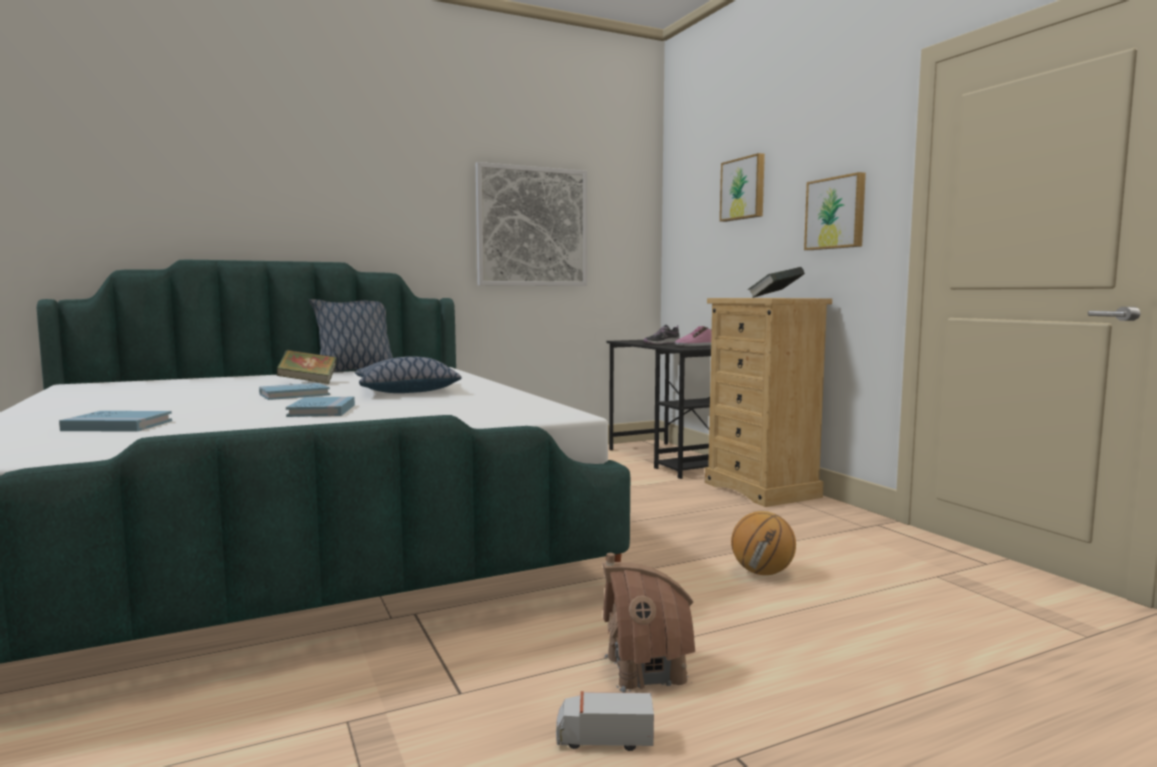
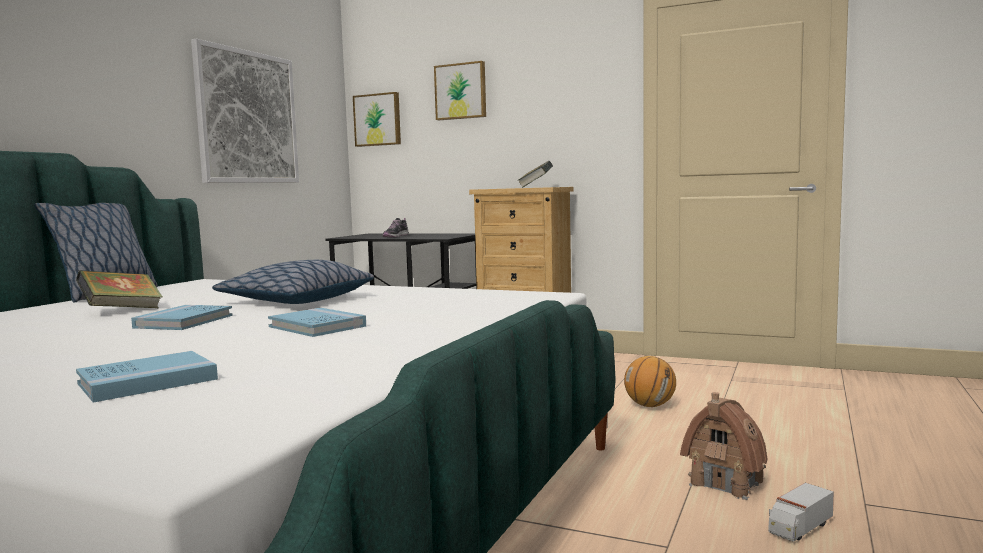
camera: 40 degrees left, 0 degrees up
(696, 345) = (435, 235): shoe -> none
(836, 213) = (569, 117): picture -> picture (378, 120)

